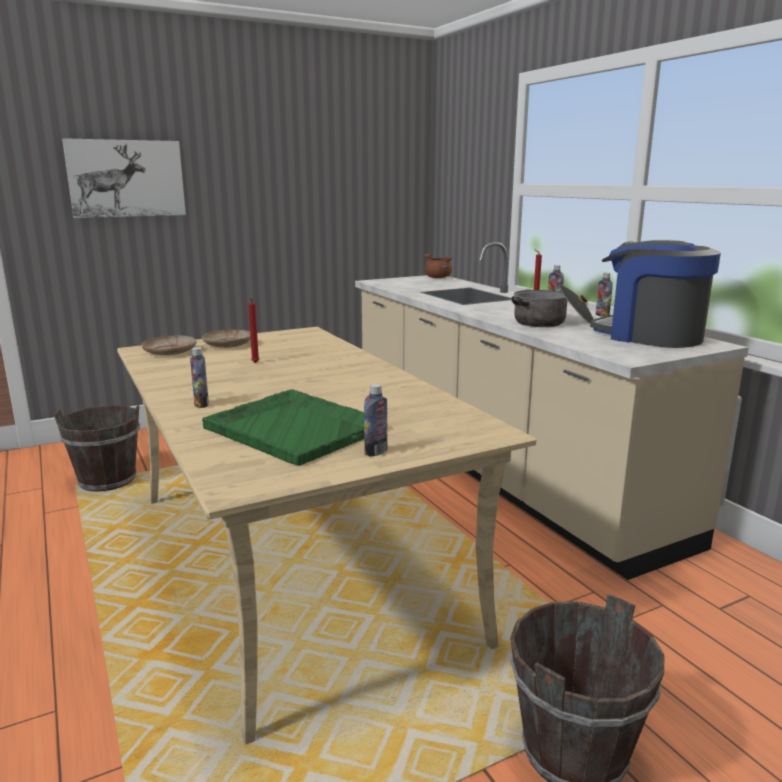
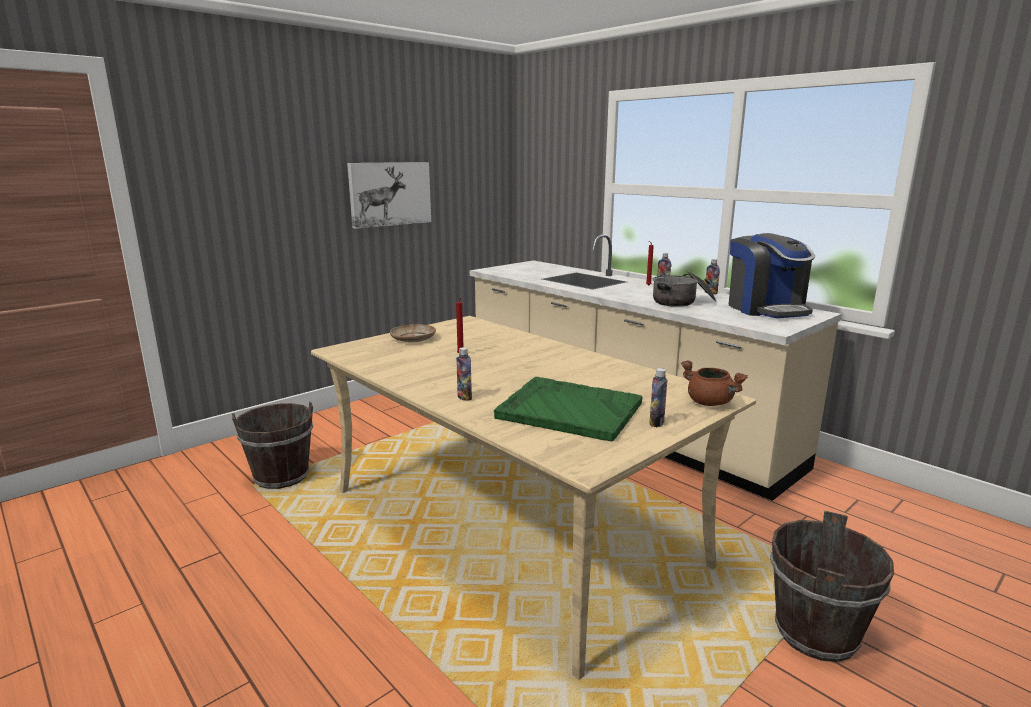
camera: 15 degrees left, 0 degrees up
(126, 178) = (260, 183): picture -> picture (390, 194)
(170, 352) = (368, 350): beige plate -> none
(438, 278) = (537, 264): brown cooking pot -> brown cooking pot (710, 403)
(649, 336) = (766, 309): coffee machine -> coffee machine turned 135 degrees counterclockwise

